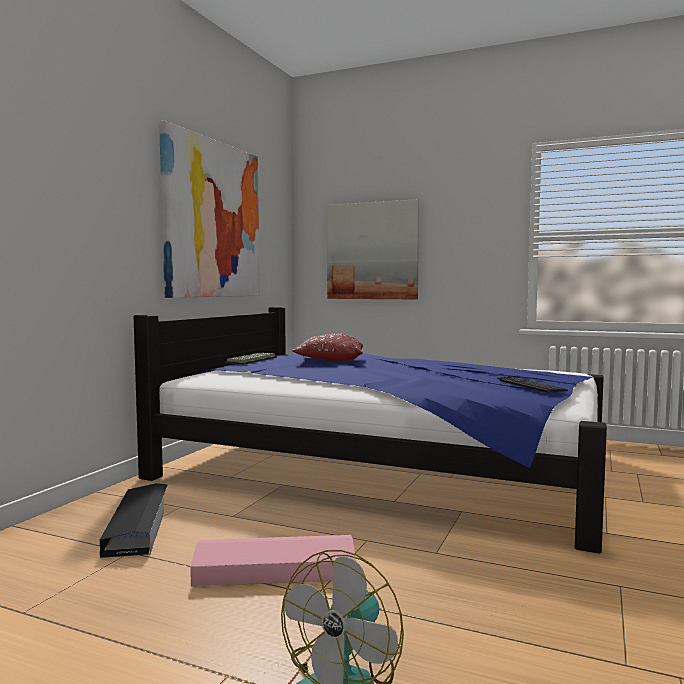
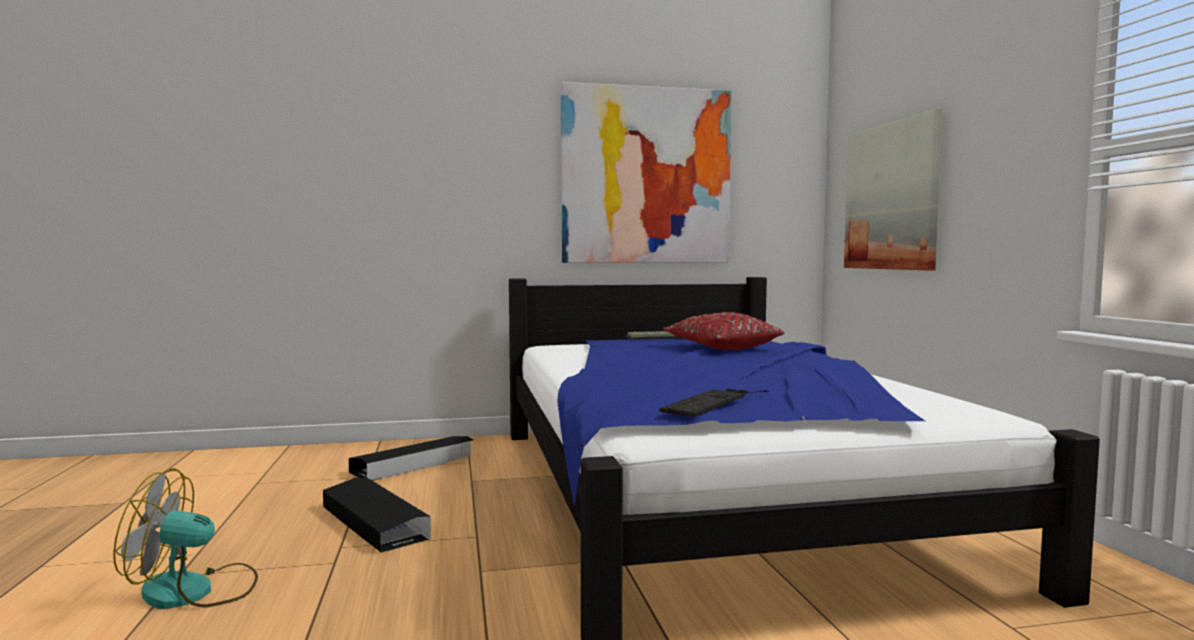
camera: 55 degrees right, 0 degrees up
(274, 570) = (374, 522): pink storage box -> black storage box

